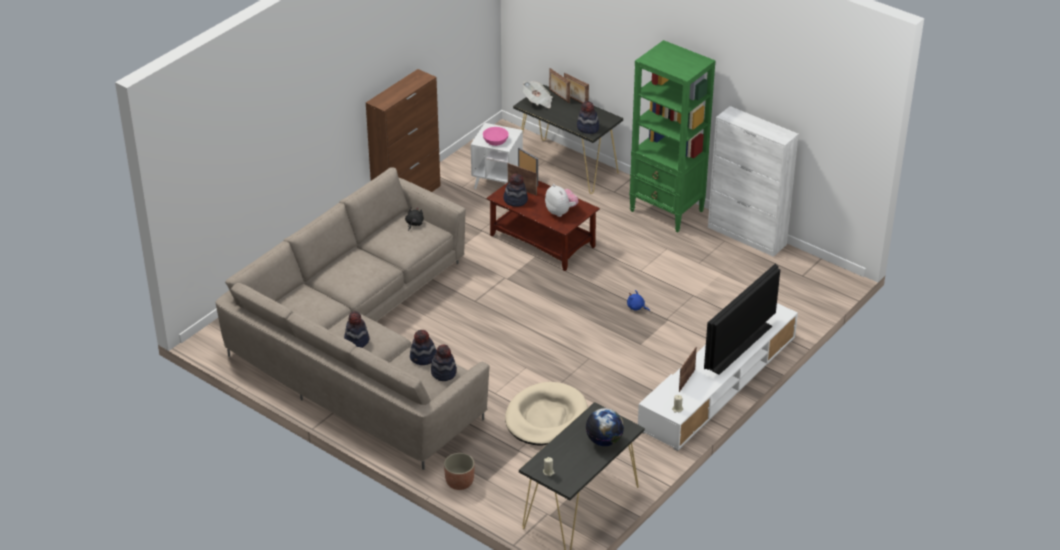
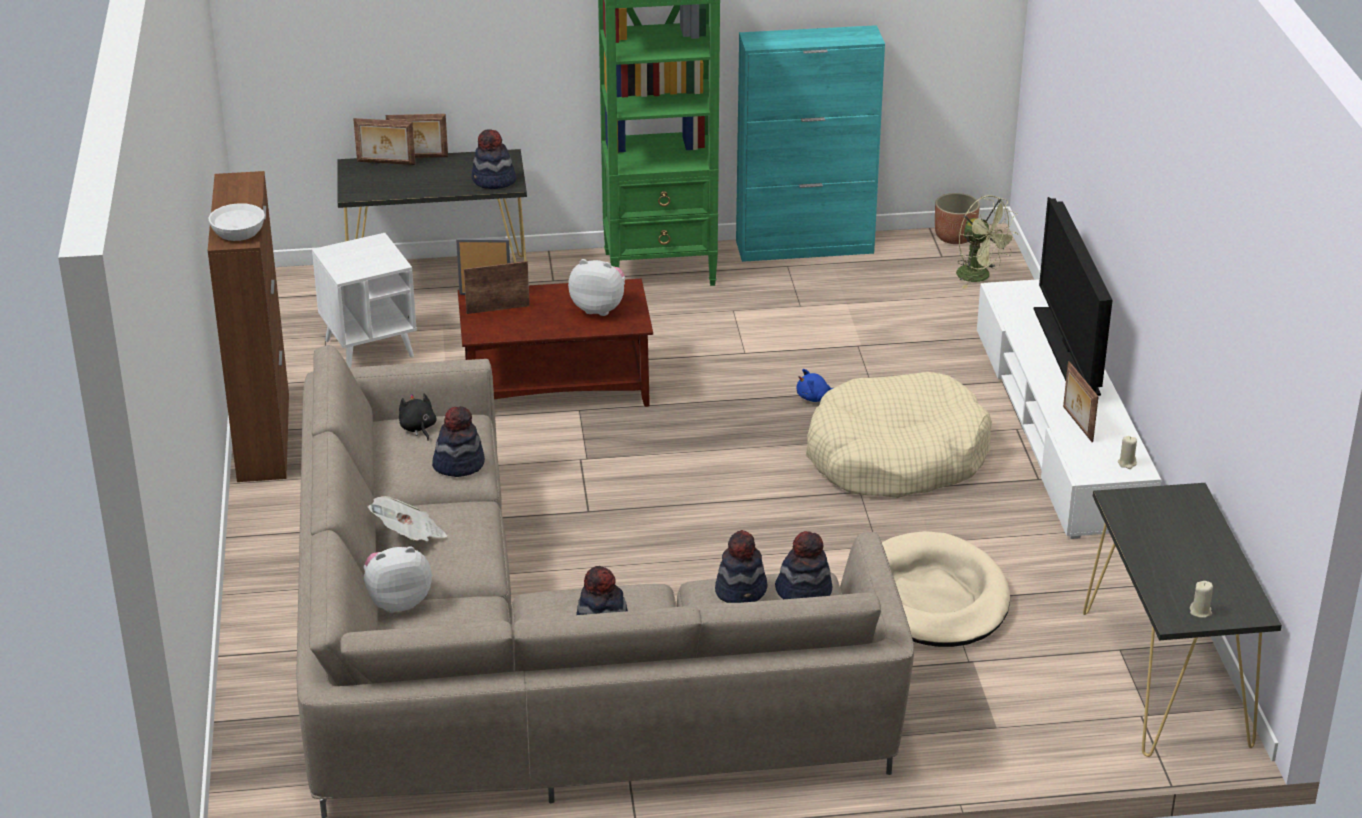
camera: 45 degrees left, 5 degrees down
(309, 287) = (397, 601): none -> plush toy
(387, 99) = (237, 231): none -> white bowl
(459, 482) = (966, 756): planter -> planter (954, 237)
(495, 140) = (367, 262): pink bowl -> none
(515, 200) = (510, 326): hat -> hat (458, 464)
(538, 101) = (366, 182): newspaper -> newspaper (409, 536)
(604, 441) = (1191, 528): globe -> none
(627, 353) = (895, 457): none -> beige dog bed
(747, 236) = (805, 247): white cabinet -> turquoise cabinet
(803, 295) = (980, 277): none -> green fan

